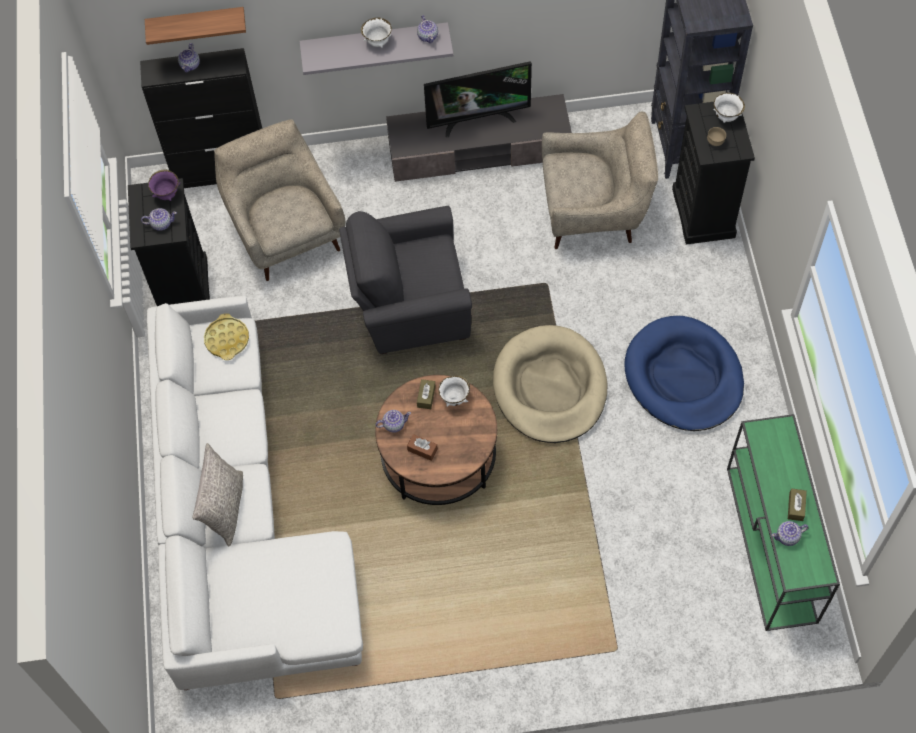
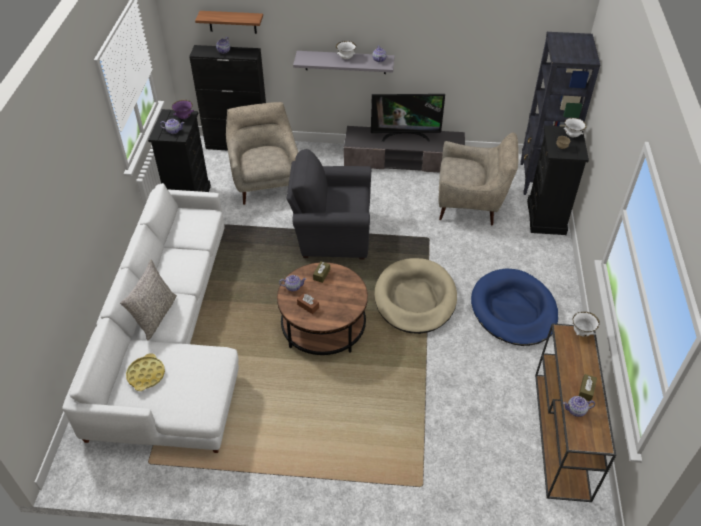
camera: 10 degrees right, 15 degrees down
(227, 339) = (198, 218): yellow tray -> yellow tray (146, 375)
(455, 399) = (341, 279): white bowl -> white bowl (582, 332)
(772, 545) = (562, 436): green console table -> brown console table

